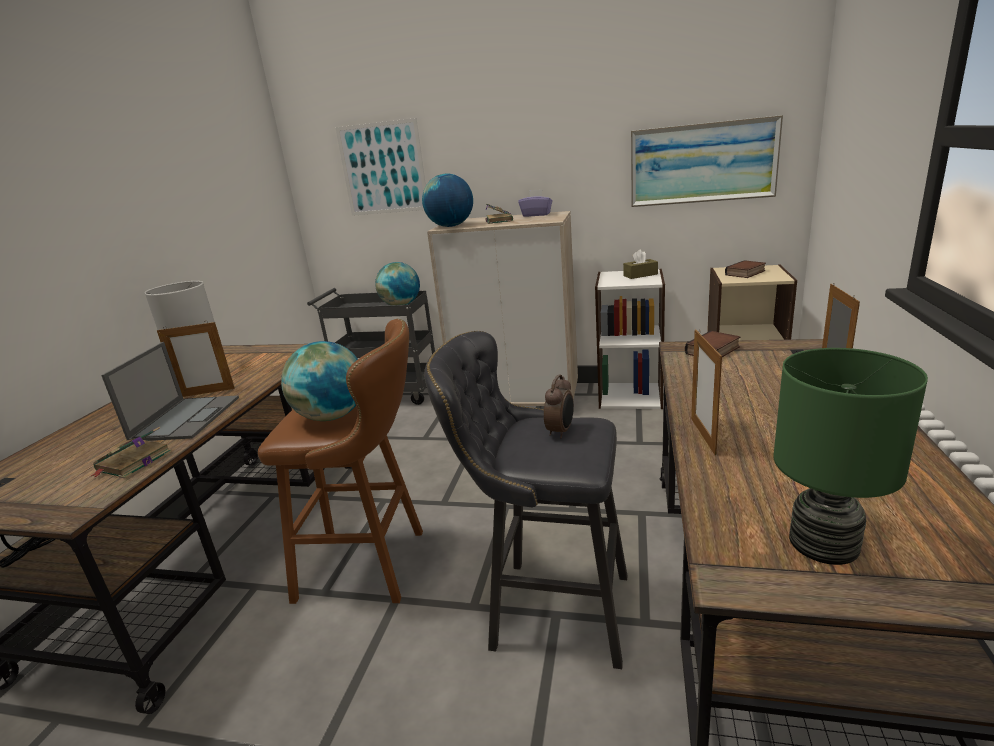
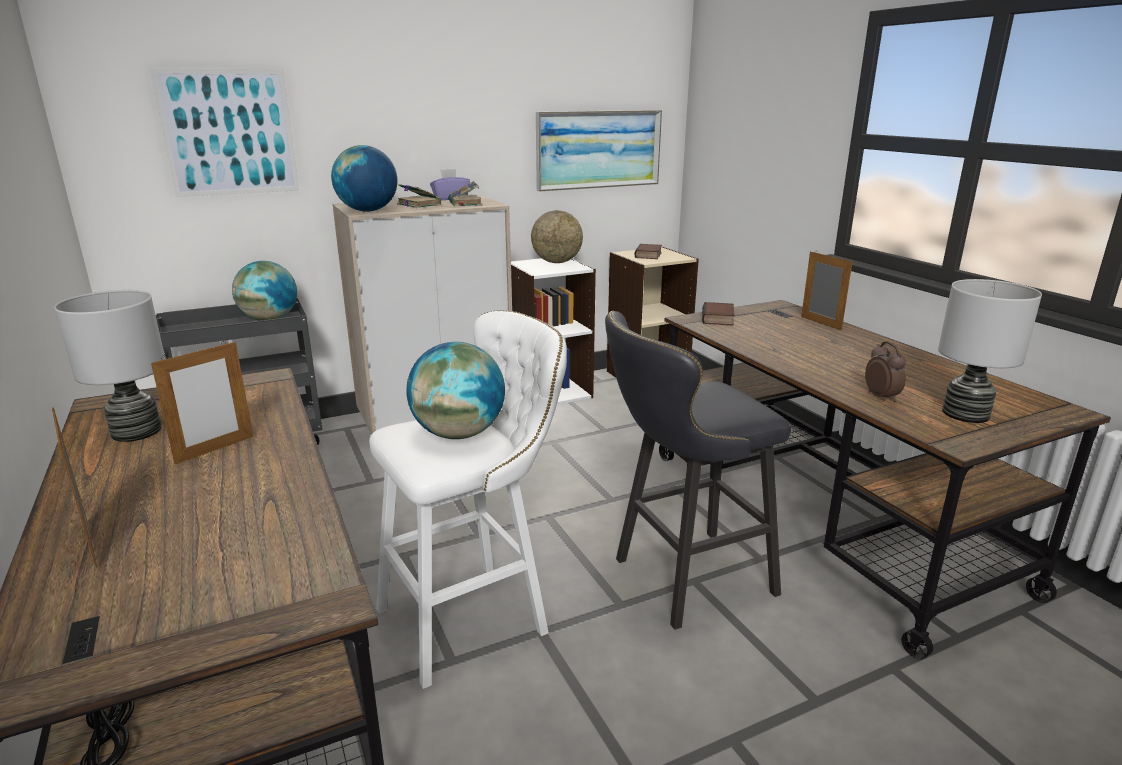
camera: 40 degrees left, 0 degrees up
(133, 462) = (287, 538): book -> book (465, 203)
(187, 418) = (253, 479): laptop -> none
(377, 565) = (479, 613): brown stool -> white stool
(561, 431) = (707, 395): alarm clock -> alarm clock (881, 397)
(640, 275) = (557, 262): brown tissue box -> globe
(703, 436) = (812, 375): picture frame -> picture frame (91, 543)
(823, 543) = (965, 414): green table lamp -> grey table lamp

